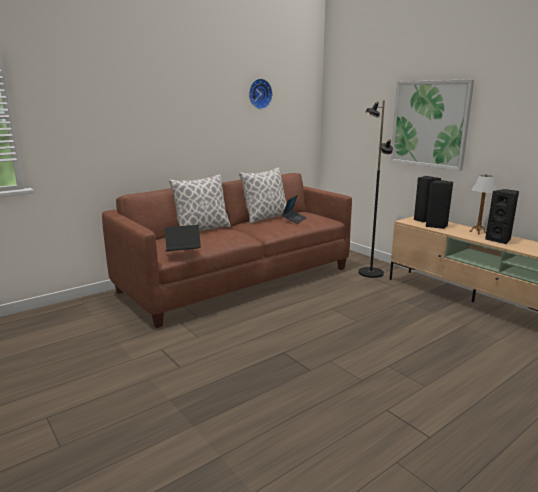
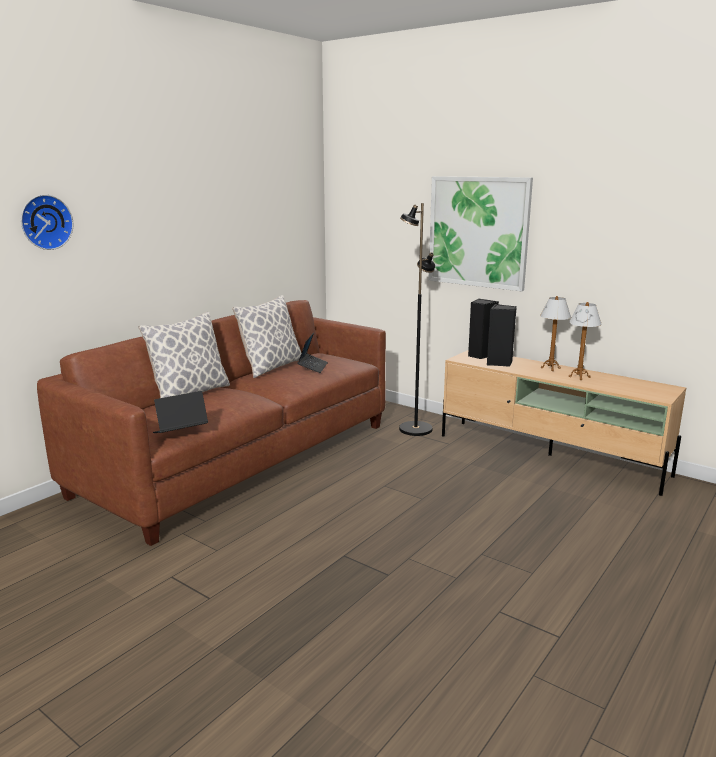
camera: 15 degrees left, 0 degrees up
(259, 94) = (245, 192): wall clock -> wall clock (45, 222)
(499, 240) = (579, 377): black speaker -> table lamp

